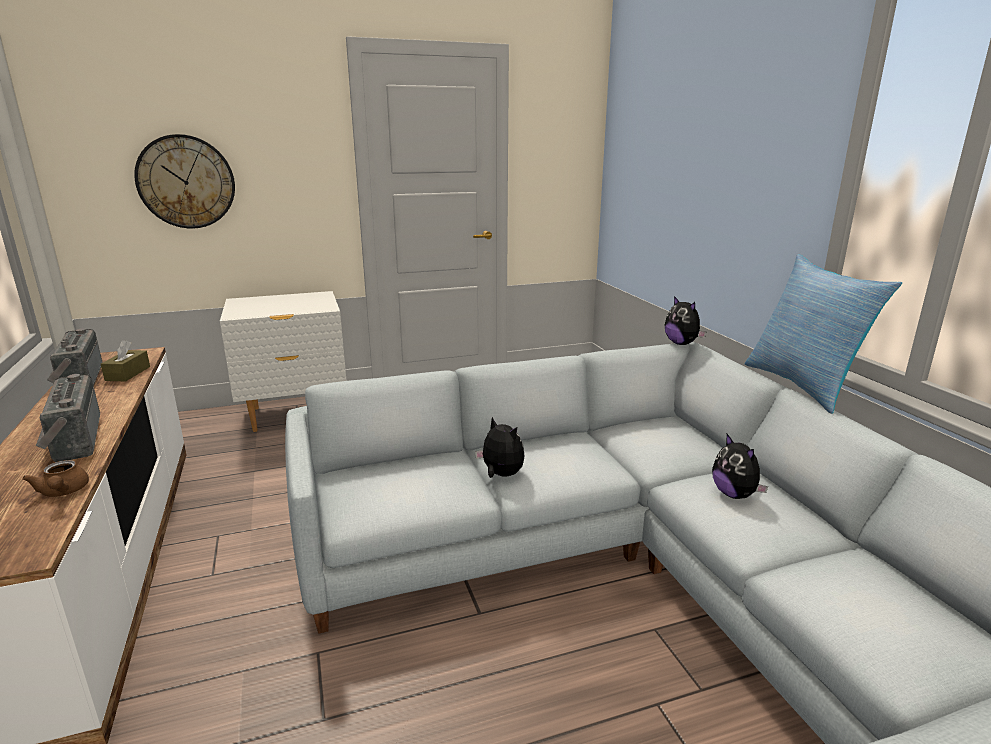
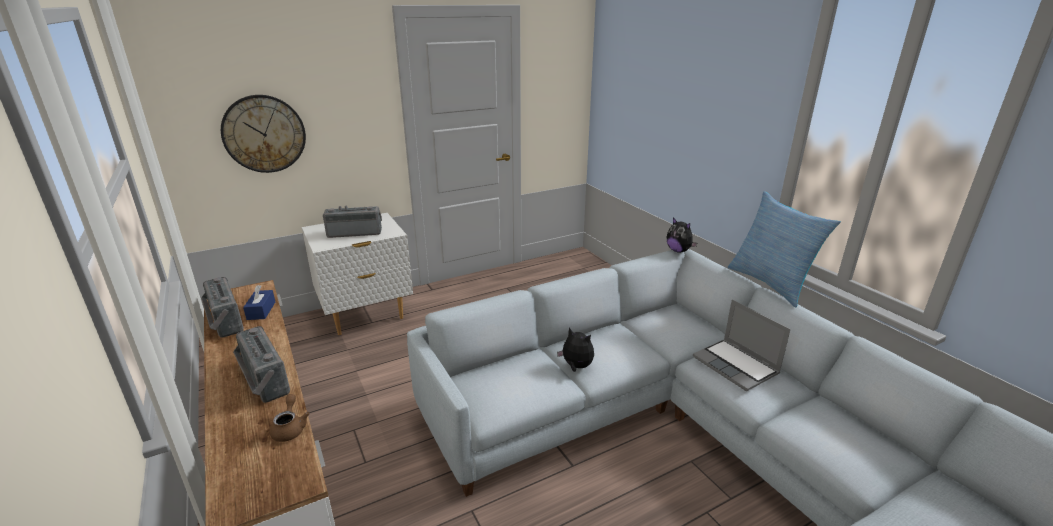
camera: 10 degrees left, 5 degrees up
(63, 492) = (290, 428): brown teapot -> brown teapot turned 150 degrees counterclockwise
(128, 373) = (261, 311): brown tissue box -> blue tissue box
(281, 306) = (355, 232): none -> radio
(735, 494) = (736, 366): plush toy -> laptop

